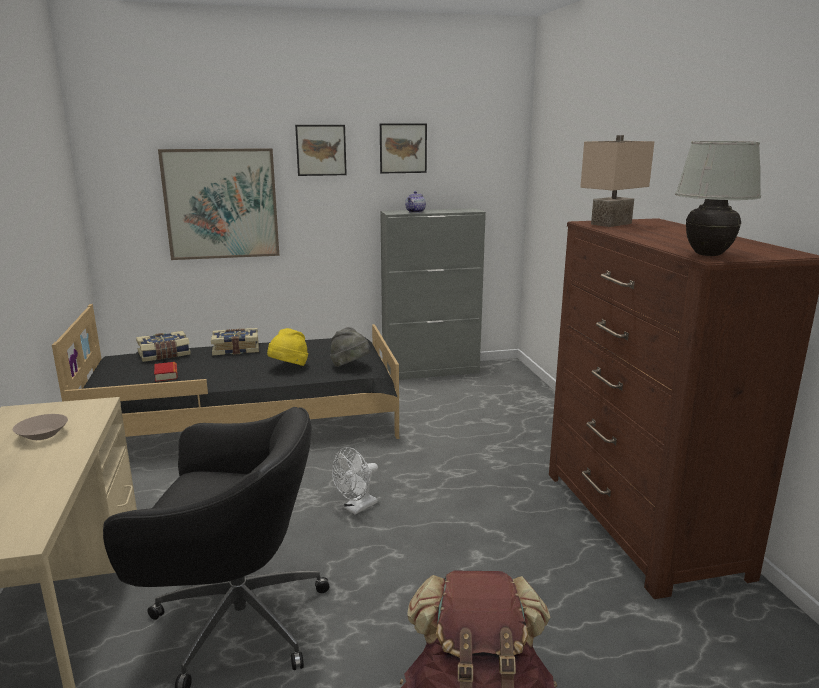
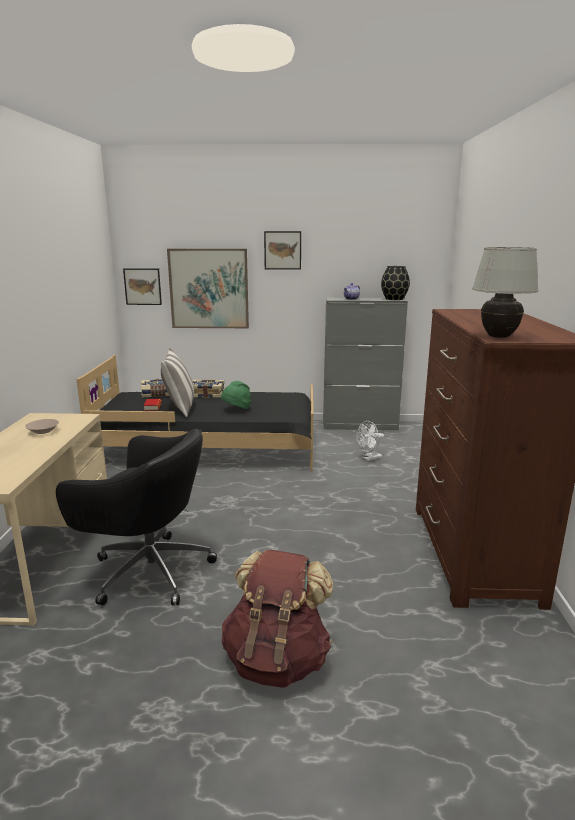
camera: 15 degrees right, 0 degrees up
(207, 372) = (179, 408): none -> pillow
(289, 367) = (236, 409): yellow hat -> green hat
(350, 366) = (280, 412): grey hat -> none
(357, 508) = (259, 513): white fan -> white fan (369, 458)
(403, 148) = (346, 249): picture -> picture (142, 286)
(466, 210) = (393, 299): none -> black vase
(612, 224) = (465, 312): beige table lamp -> none

